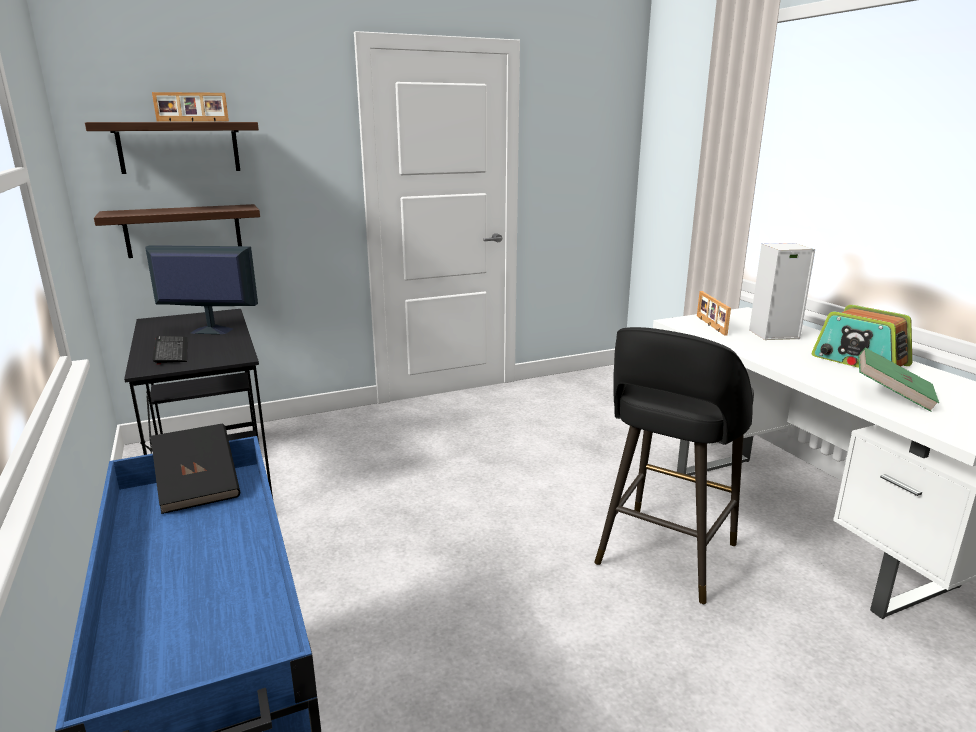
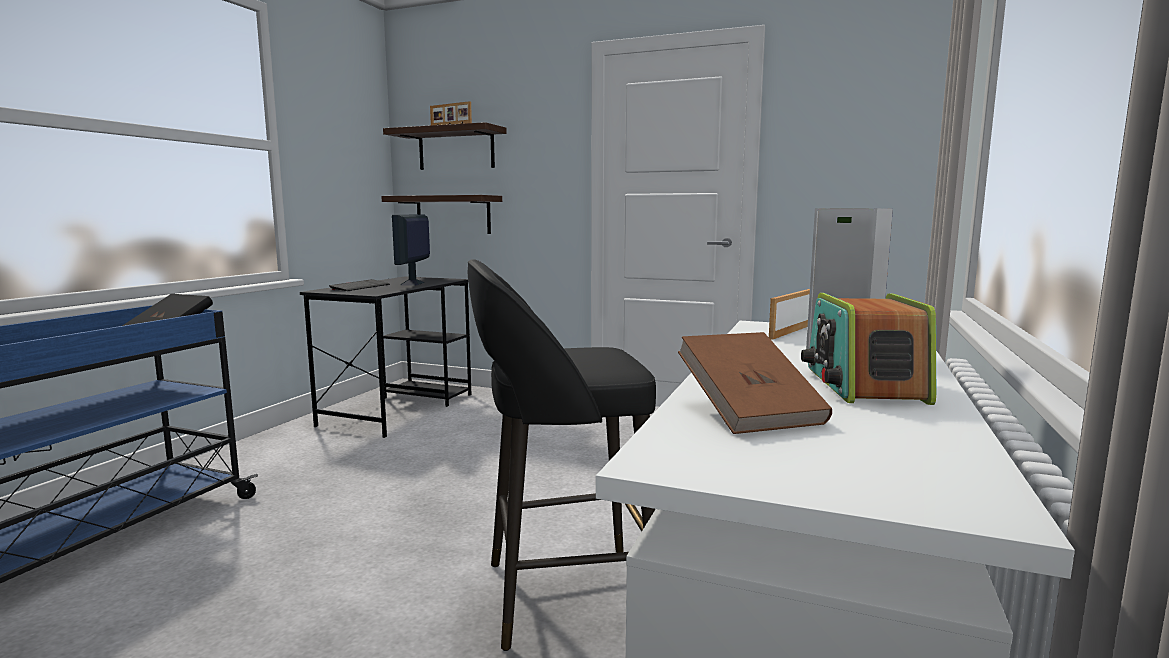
camera: 45 degrees right, 10 degrees down
(210, 330) = (412, 283): monitor -> monitor turned 135 degrees counterclockwise
(892, 396) = (749, 412): green book -> brown book

